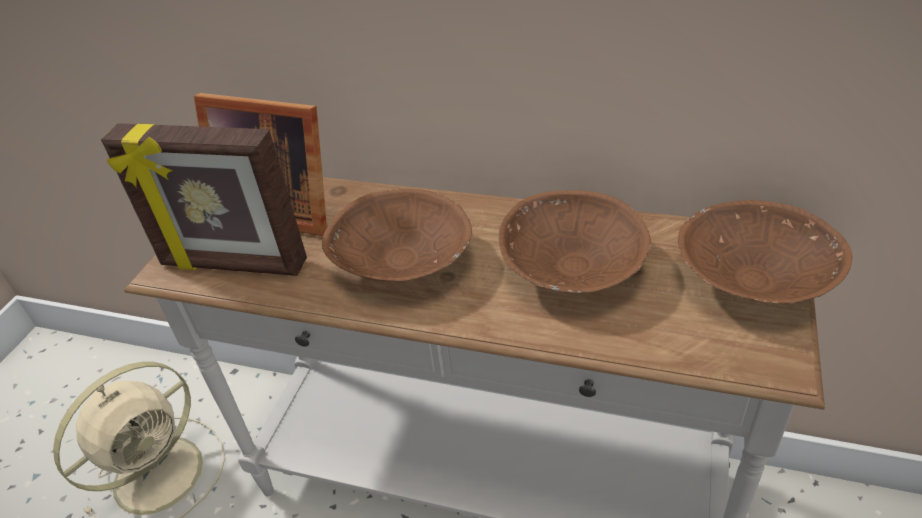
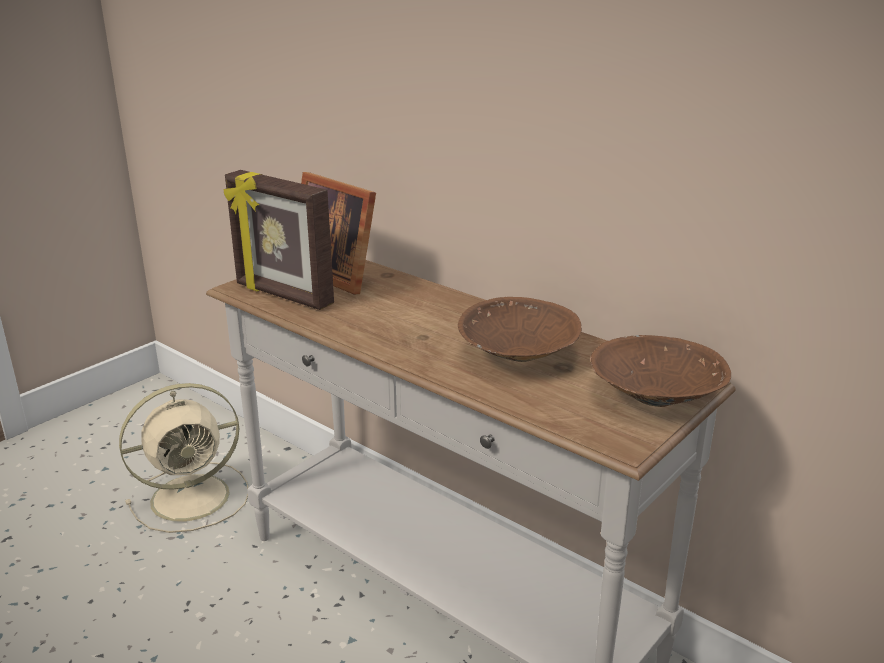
camera: 20 degrees right, 15 degrees down
(404, 262) = (399, 322): brown bowl -> none

